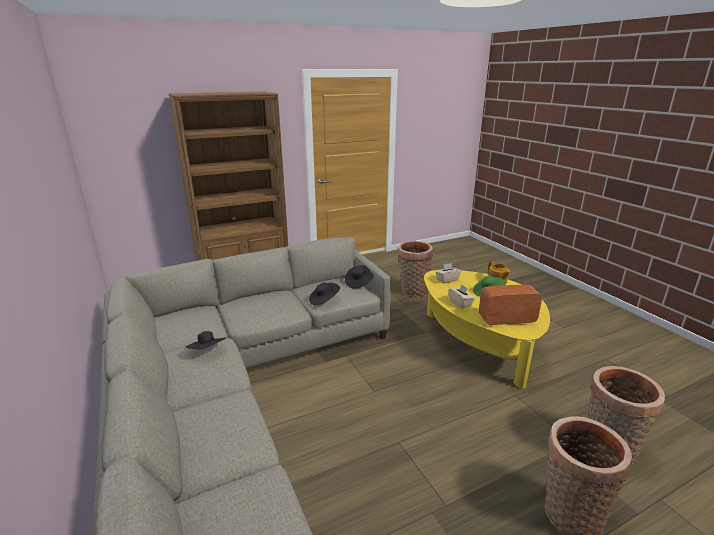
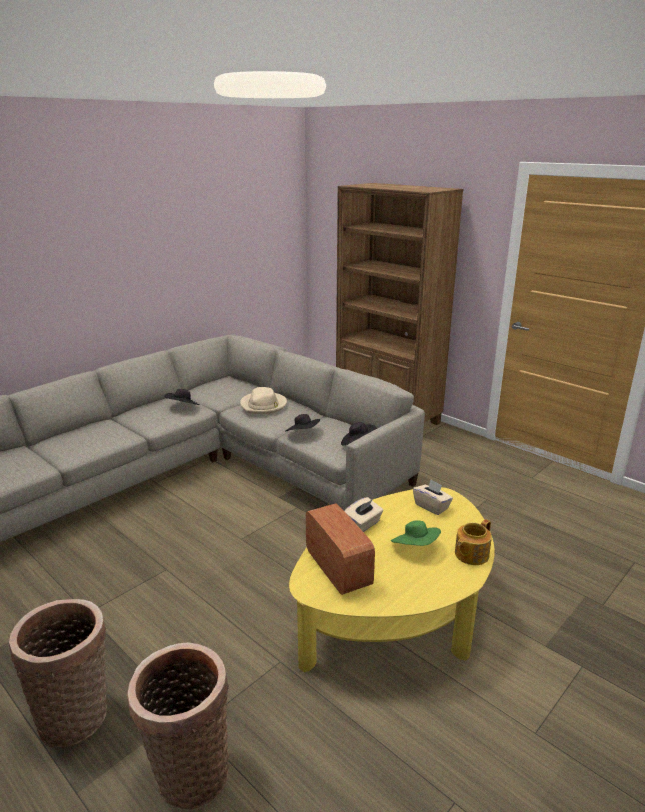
camera: 70 degrees right, 0 degrees up
(255, 307) = (263, 405): none -> beige hat
(412, 290) = (500, 528): basket -> none

